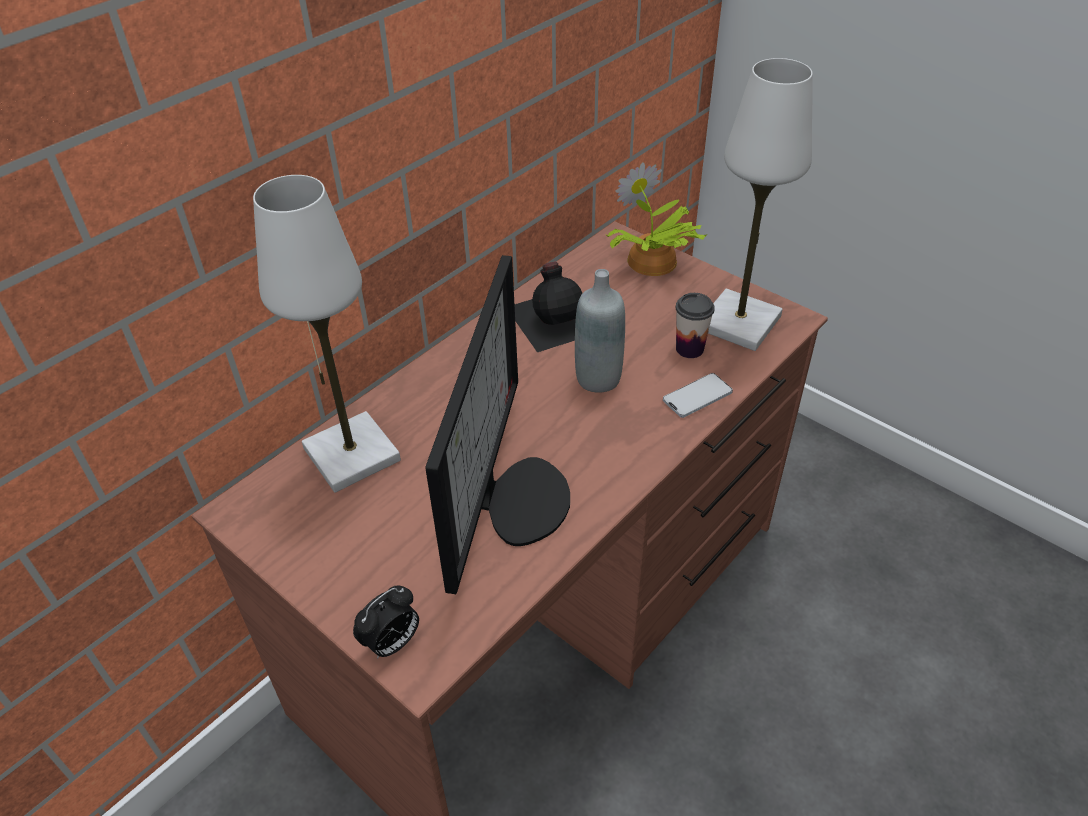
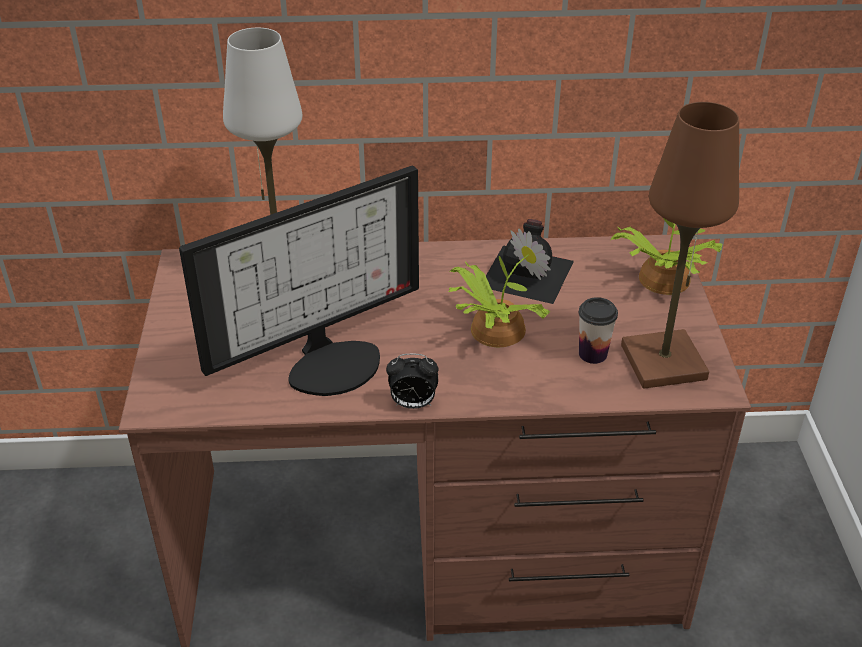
camera: 45 degrees right, 5 degrees down
(392, 643) = (157, 384): alarm clock -> alarm clock (412, 404)
(598, 378) = (494, 329): grey bottle -> potted plant
(697, 396) = (546, 387): phone -> none
(739, 322) = (663, 362): white table lamp -> brown table lamp

